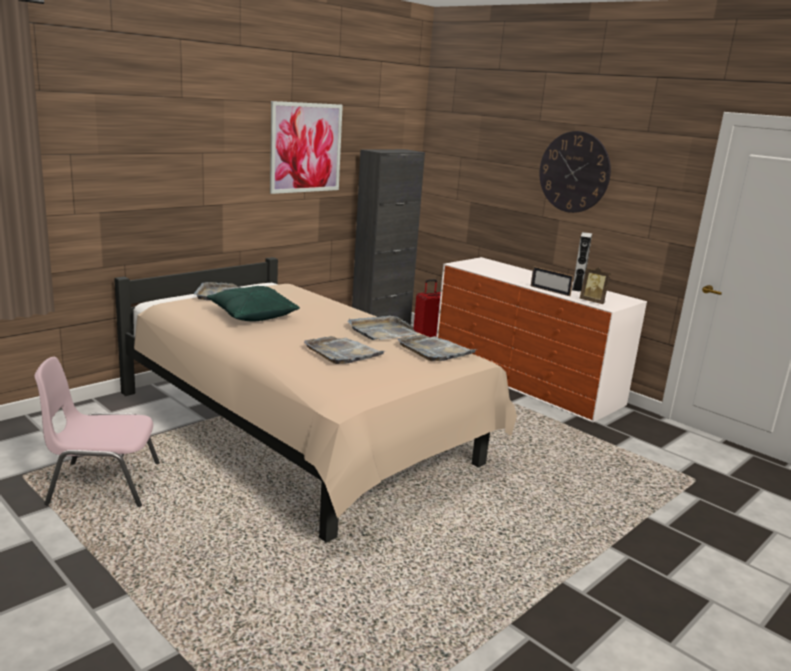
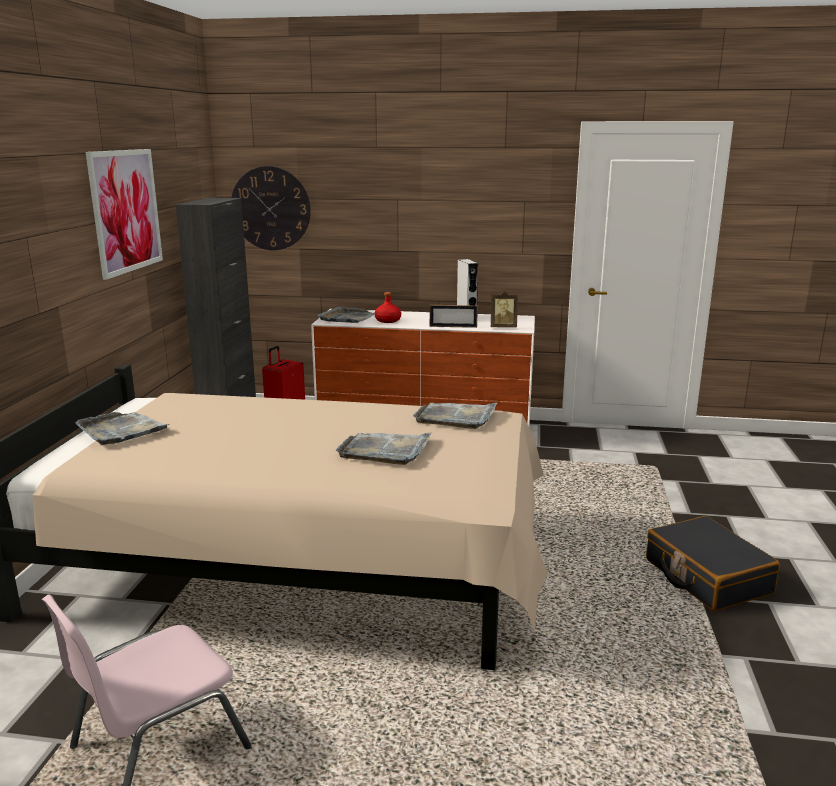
camera: 35 degrees left, 0 degrees up
(252, 315) = (208, 443): green pillow -> none
(381, 331) = (373, 414): grey tray -> grey tray (347, 318)
(506, 274) = (387, 321): none -> red bottle
(574, 172) = (430, 198): wall clock -> wall clock (270, 208)
(596, 573) = (706, 576): none -> black suitcase

